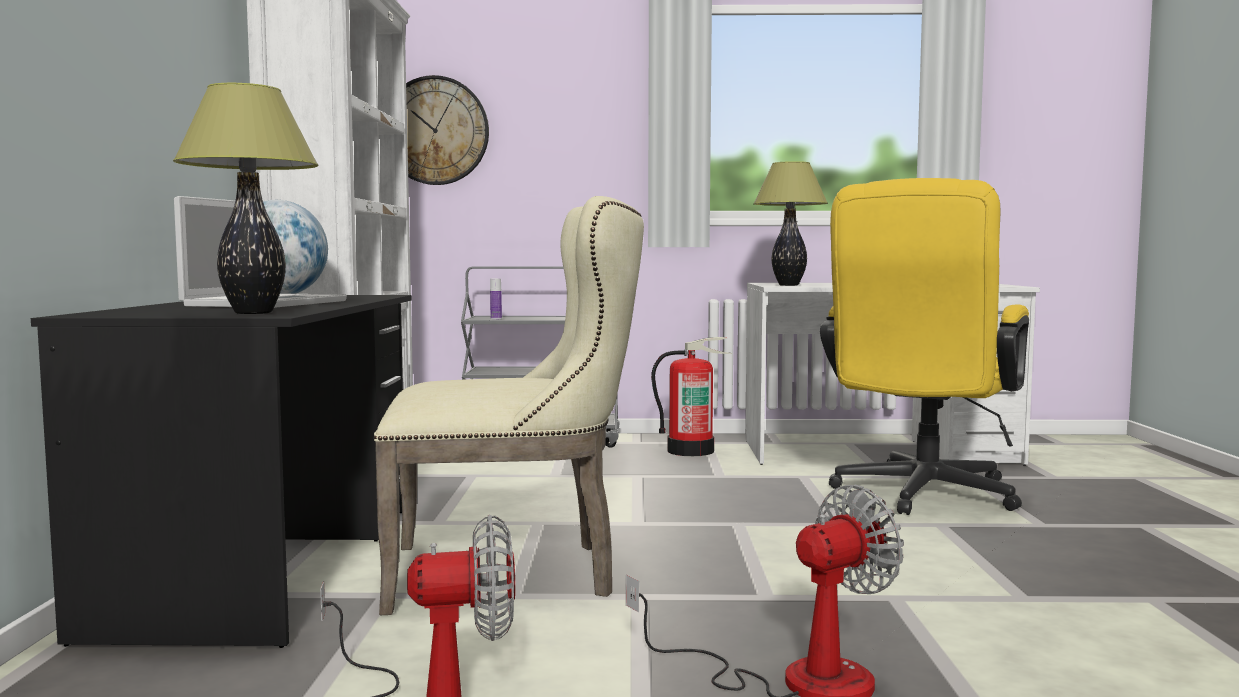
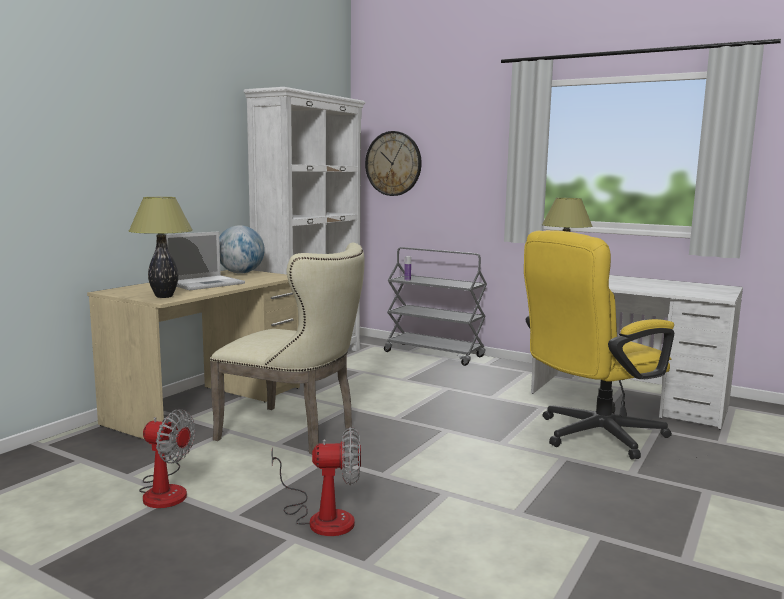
camera: 30 degrees right, 5 degrees up
(268, 565) = (208, 405): black desk -> beige desk
(690, 451) = (506, 376): fire extinguisher -> none

